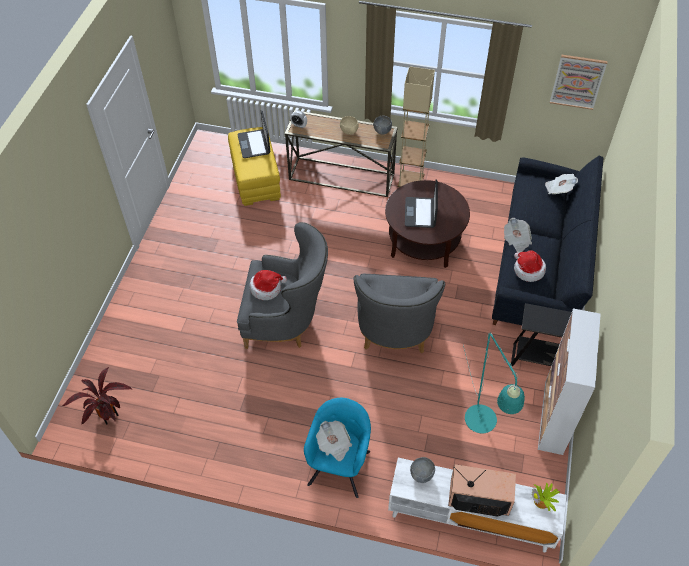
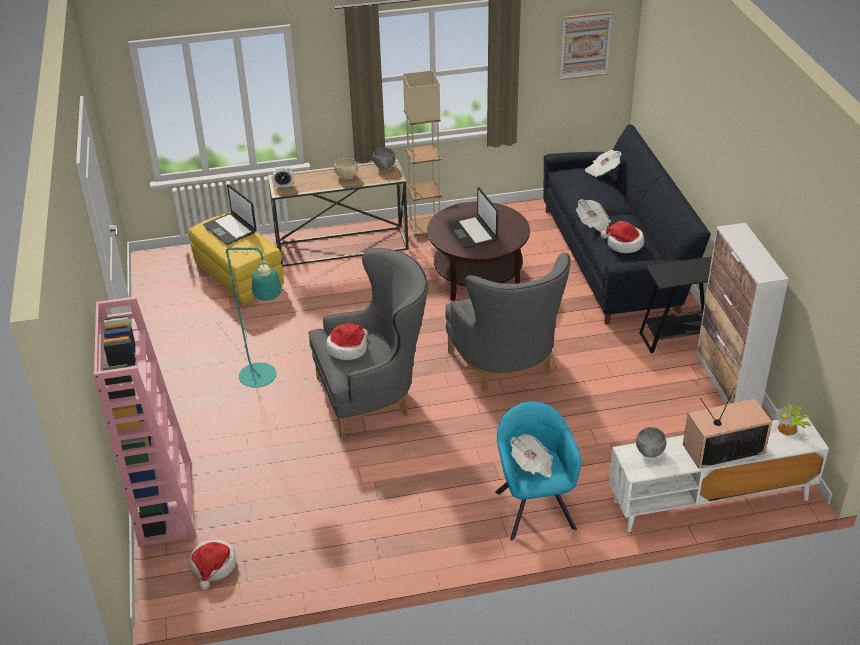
camera: 25 degrees left, 15 degrees down
(107, 352) = (165, 502): none -> pink bookcase
(108, 417) = (213, 567): potted plant -> hat
(483, 426) = (662, 415): turquoise floor lamp -> turquoise floor lamp (262, 380)

